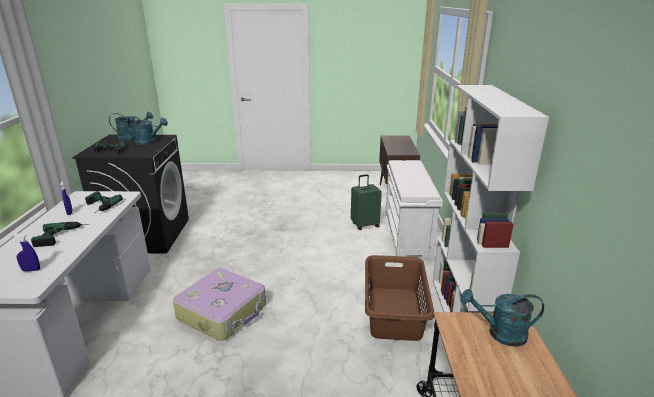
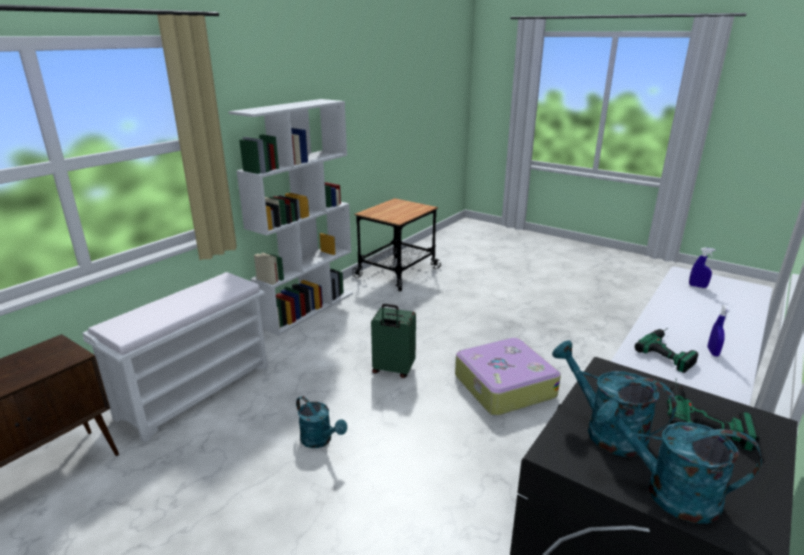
camera: 145 degrees left, 0 degrees up
(63, 236) = (692, 315): power drill -> none
(365, 225) = (208, 434): green suitcase -> green suitcase (393, 370)
(393, 313) = (352, 327): brown laundry basket -> none
(500, 333) = (383, 212): turquoise watering can -> turquoise watering can (320, 440)

